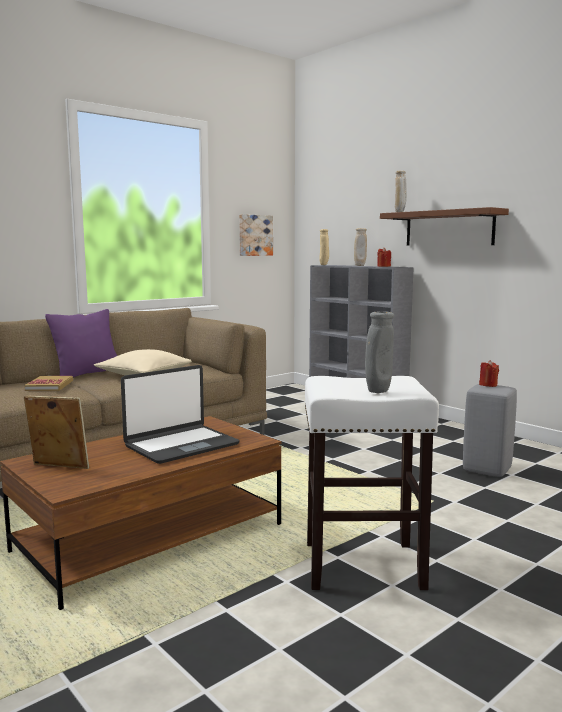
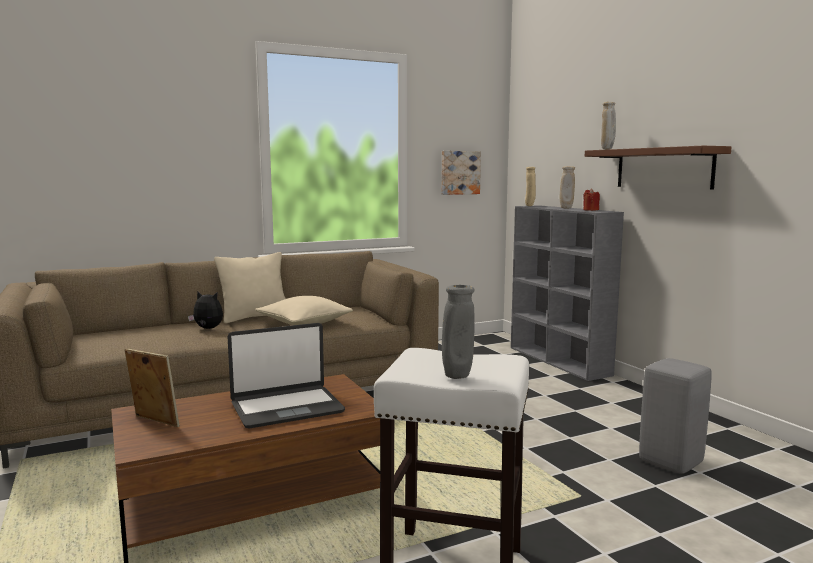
camera: 15 degrees right, 0 degrees up
(49, 385) = (207, 329): book -> plush toy
(87, 374) = (255, 317): purple pillow -> beige pillow
(488, 385) = (675, 361): red candle -> none

